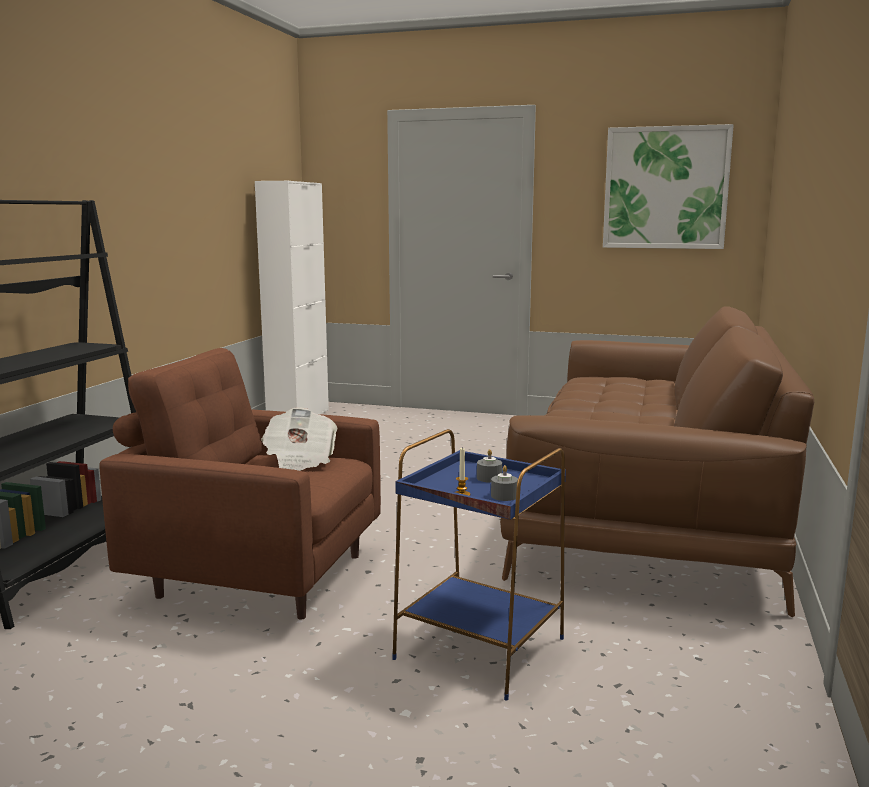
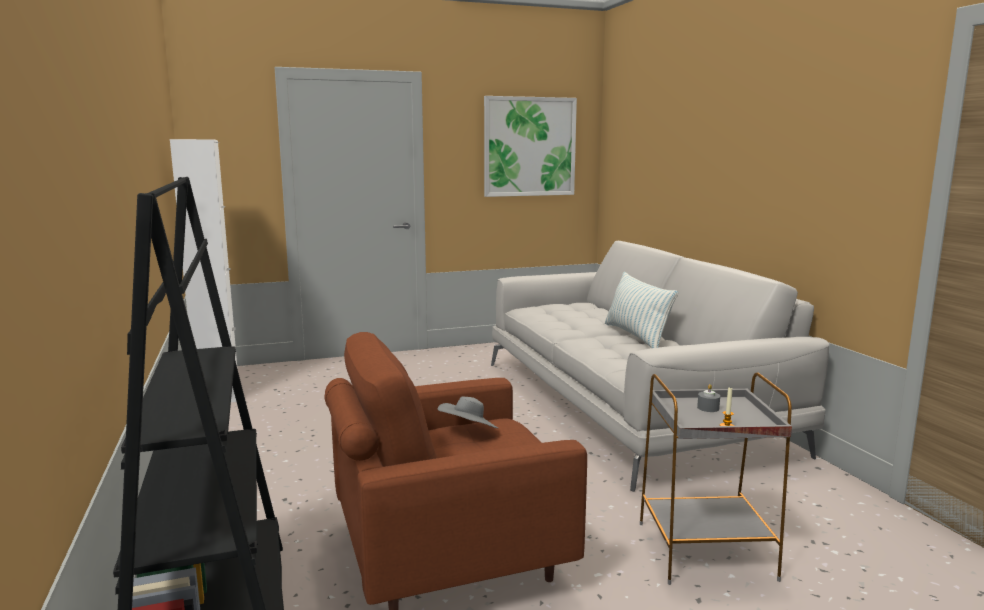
camera: 35 degrees left, 0 degrees up
(300, 460) = (468, 431): newspaper -> grey hat
(480, 649) = (706, 551): blue side table -> grey side table
(504, 496) = (751, 419): grey candle -> none
(644, 418) = (636, 336): none -> pillow
(647, 507) = (627, 405): brown sofa -> white sofa

